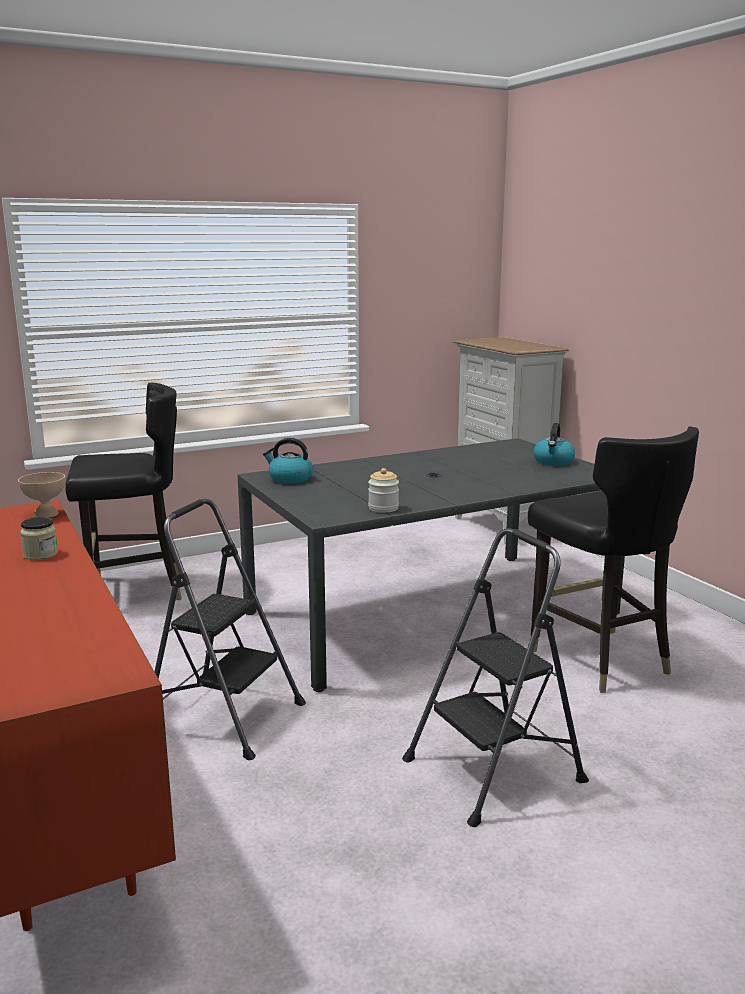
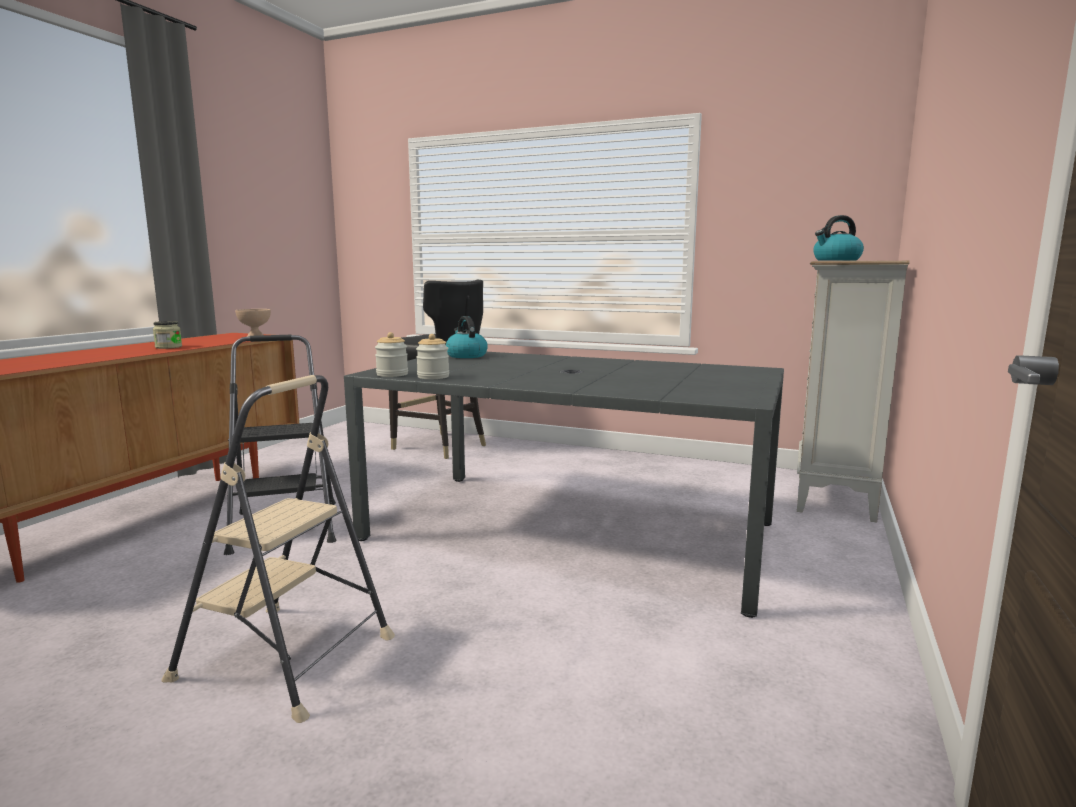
camera: 50 degrees right, 5 degrees down
(345, 515) = (392, 374): none -> jar
(498, 768) = (289, 658): black step ladder -> beige step ladder
(553, 461) = (731, 384): kettle -> kettle (836, 260)
(599, 659) = (612, 642): black chair -> none

